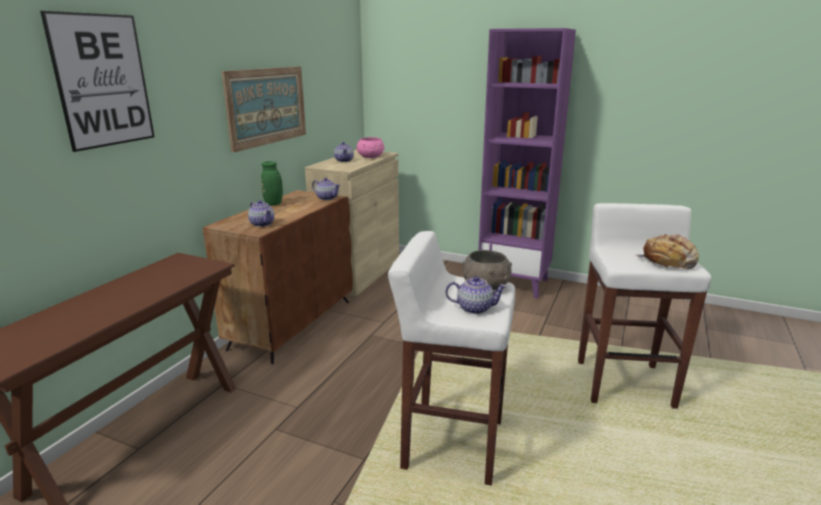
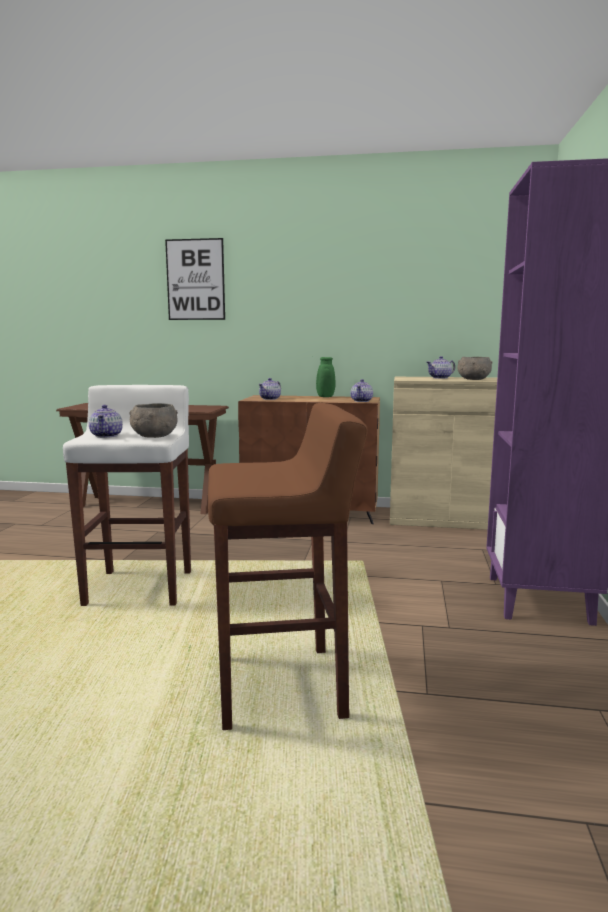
camera: 75 degrees right, 10 degrees down
(267, 106) = (351, 309): picture -> none
(370, 157) = (473, 379): pink bowl -> grey bowl
(624, 382) = (282, 686): white stool -> brown stool
(668, 262) = (250, 479): bread -> none

